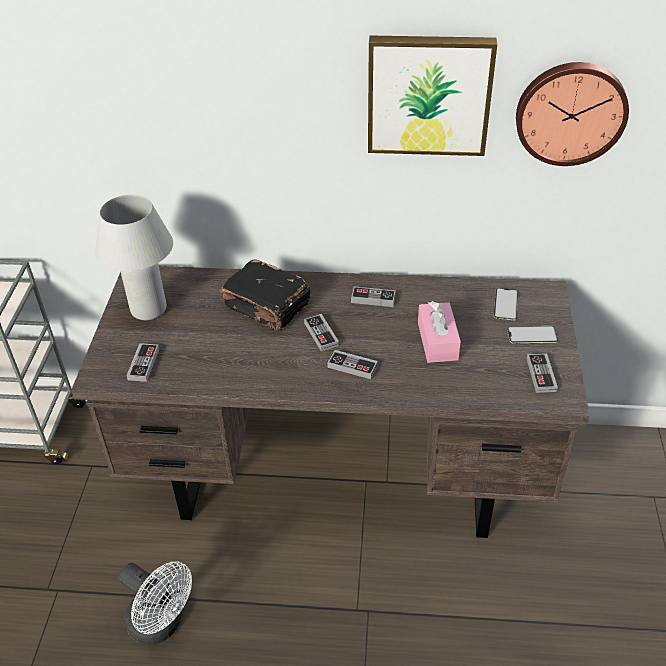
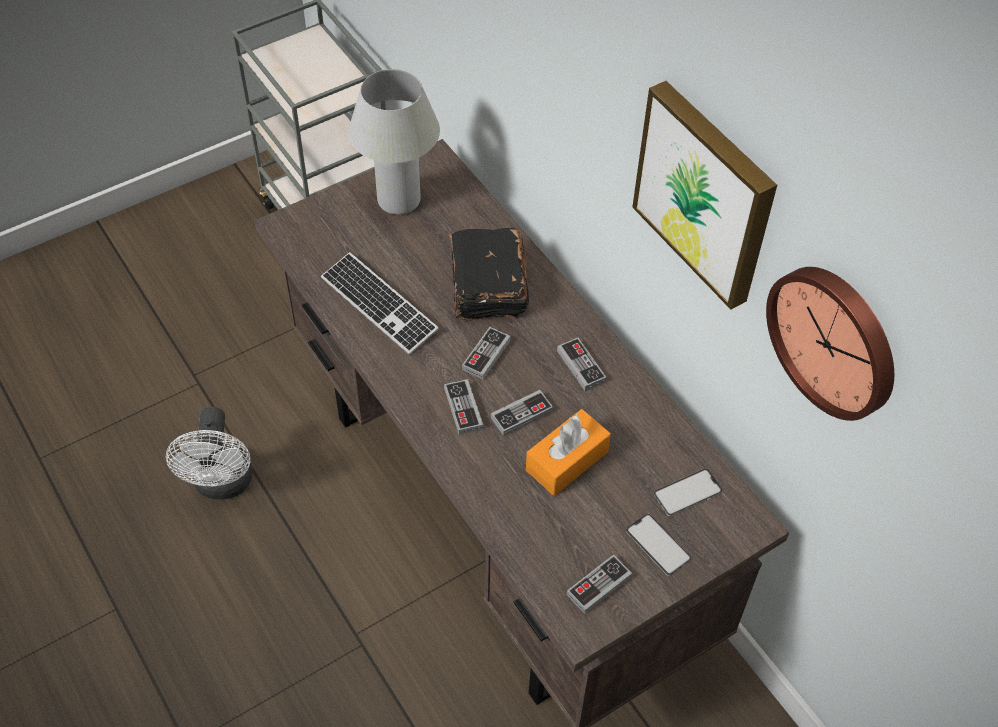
camera: 50 degrees right, 10 degrees up
(143, 364) = (326, 247): game controller -> game controller (521, 415)
(224, 363) = (379, 305): none -> keyboard
(437, 341) = (567, 461): pink tissue box -> orange tissue box

